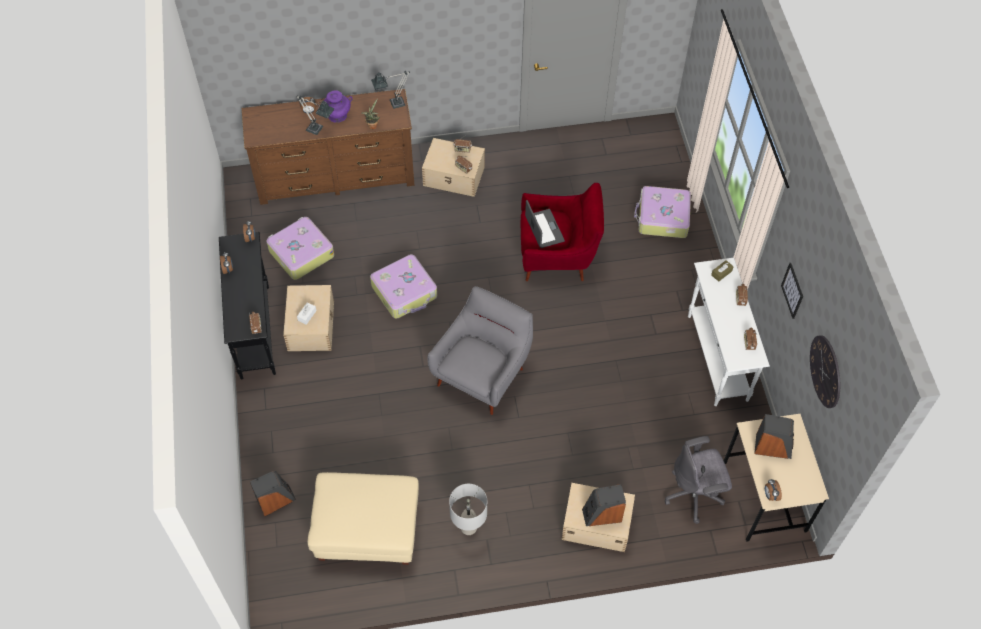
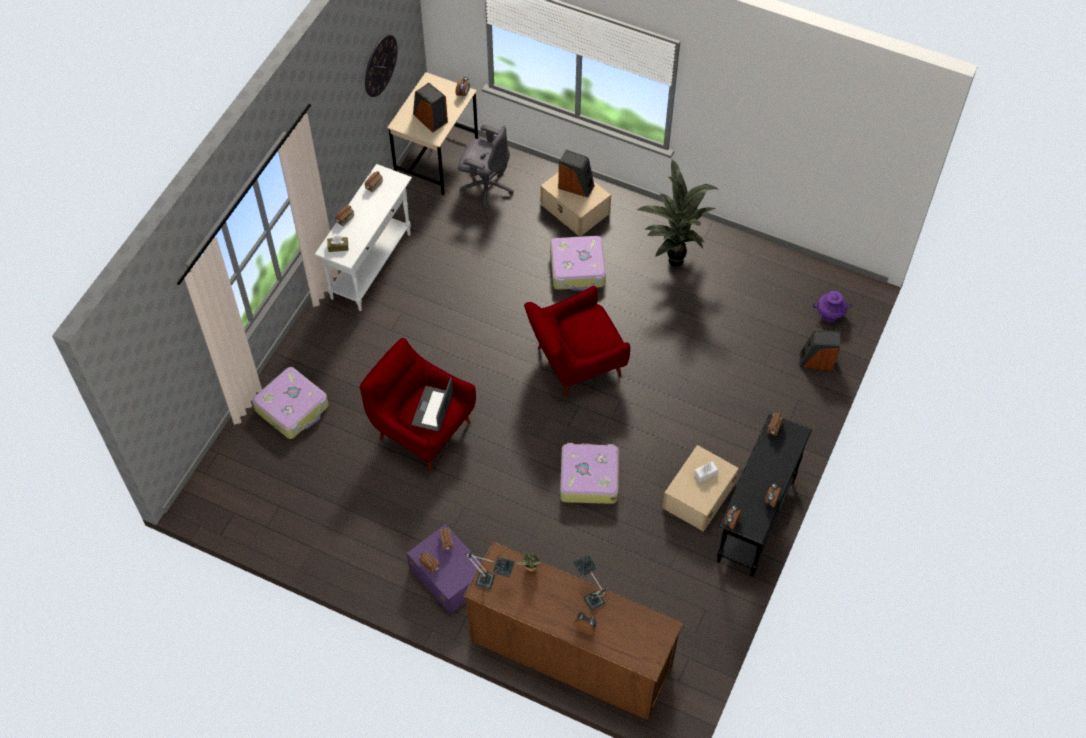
camera: 145 degrees left, 0 degrees up
(300, 253) = (663, 580): suitcase -> suitcase (578, 269)
(337, 115) = (558, 603): purple vase -> purple vase (829, 314)
(367, 531) = (755, 298): beige ottoman -> none
(454, 176) = (448, 575): beige storage box -> purple storage box
(468, 528) = (674, 257): grey table lamp -> potted plant
(482, 374) = (574, 363): grey armchair -> red armchair
(792, 290) = (336, 135): picture -> none

